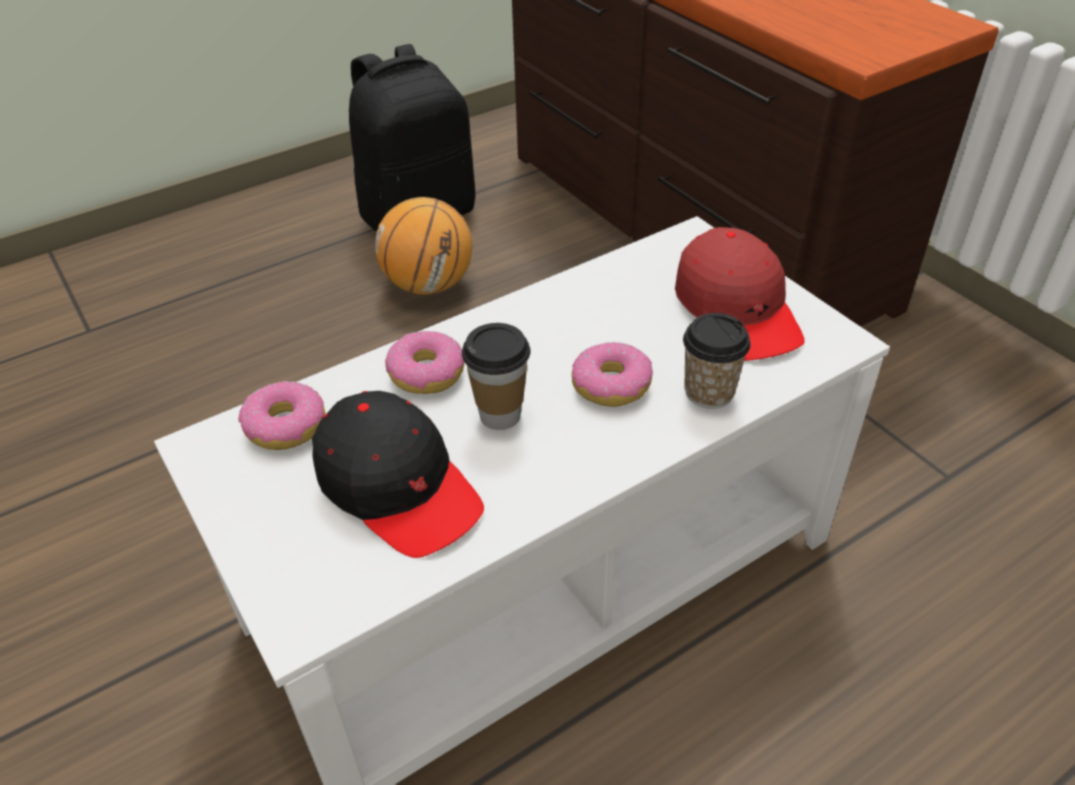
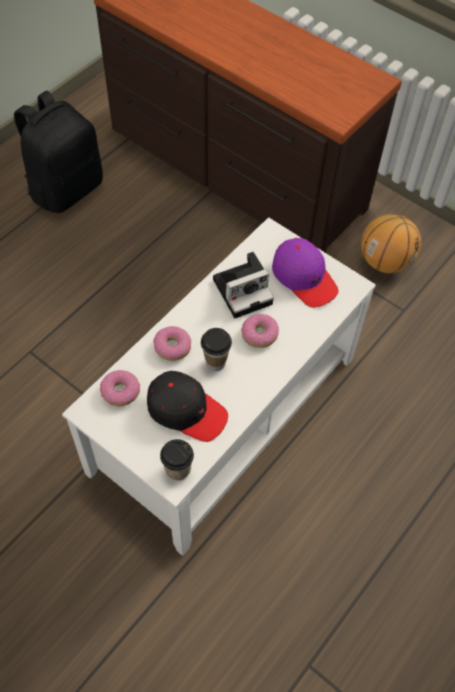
camera: 20 degrees left, 15 degrees up
(429, 285) = (95, 243): basketball -> basketball (385, 261)
(608, 310) = (244, 290): none -> camera
(709, 392) = (303, 329): cup -> cup (178, 469)
(737, 311) = (304, 277): red cap -> purple cap

